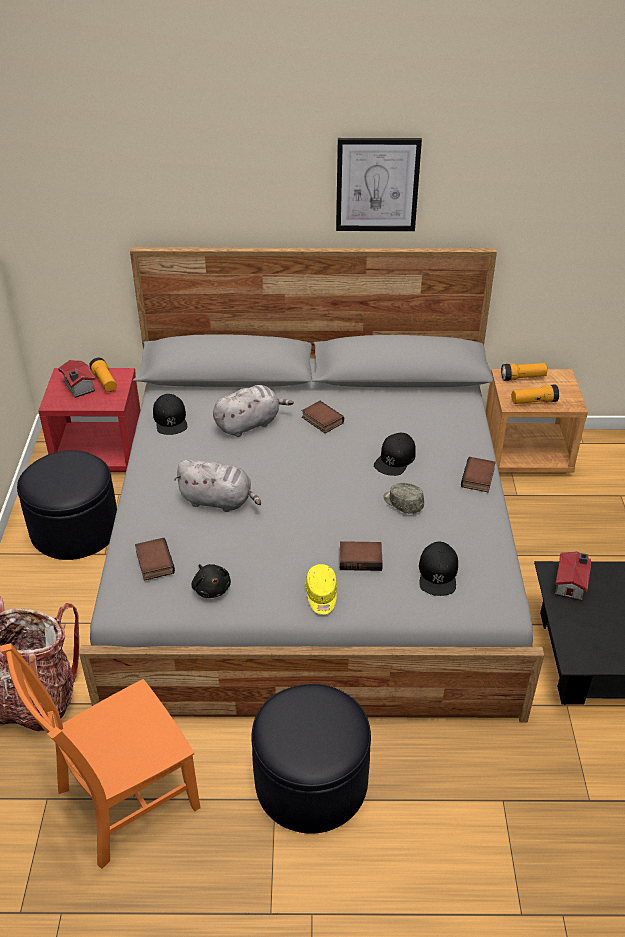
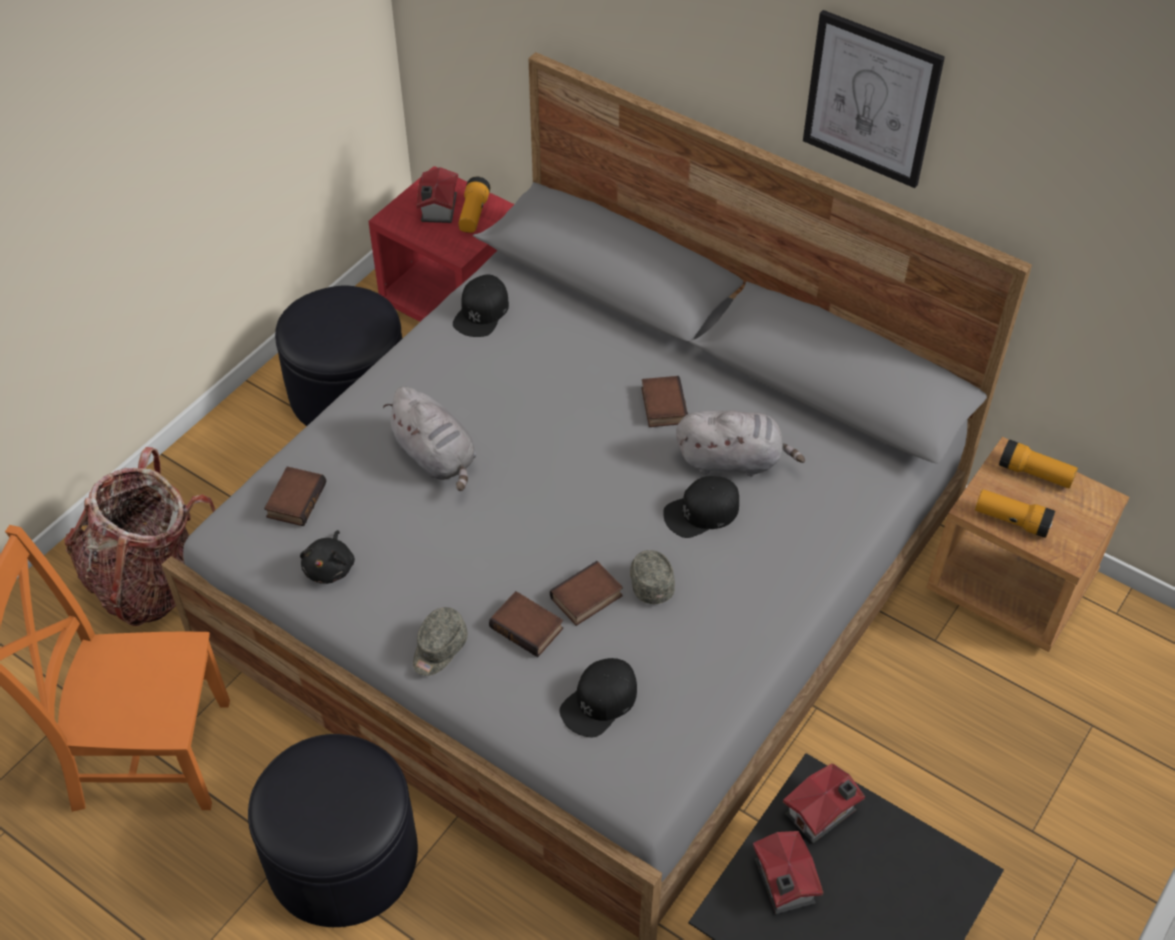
camera: 35 degrees right, 10 degrees up
(249, 424) = (568, 366): grey plush toy -> grey plush toy (733, 460)
(321, 596) = (439, 649): yellow cap -> grey cap
(479, 478) = (785, 599): book -> book (586, 598)
(587, 628) = (783, 884): none -> toy house

